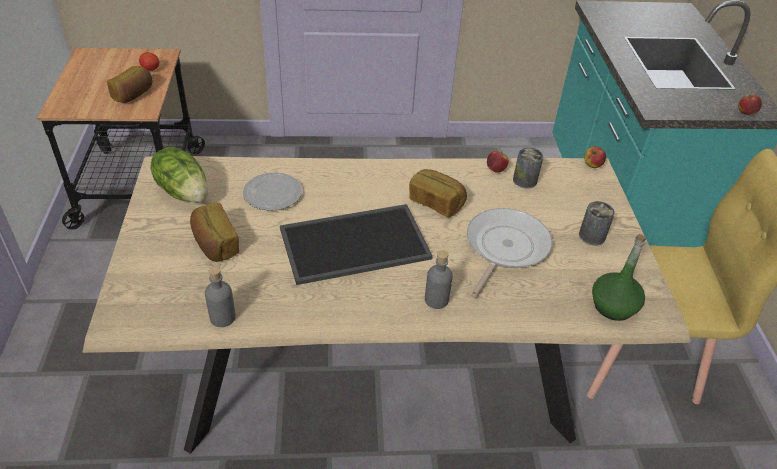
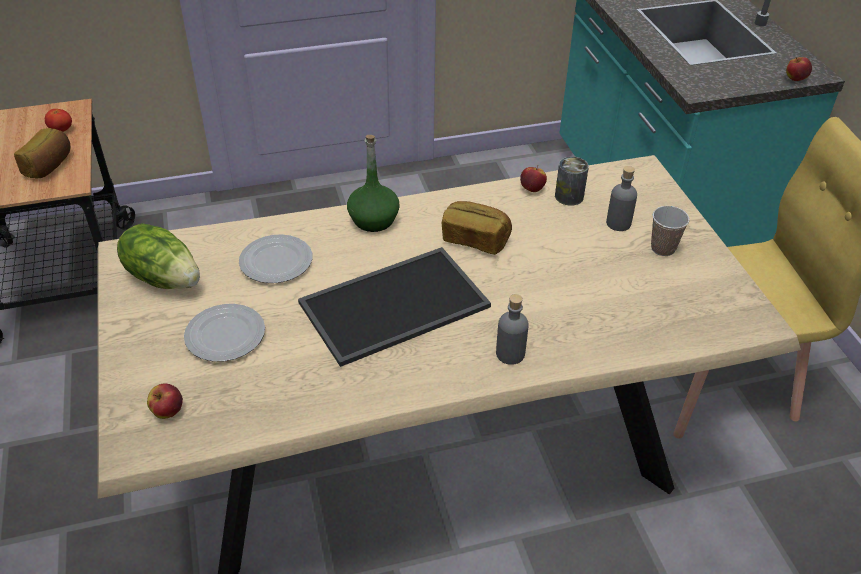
camera: 10 degrees left, 0 degrees up
(215, 244) = (224, 335): bread -> plate
(222, 317) = (263, 422): grey bottle -> grey bottle (618, 223)
(504, 248) = (569, 279): frying pan -> none
(592, 165) = (639, 166): apple -> apple (168, 411)
(592, 236) = (663, 248): can -> cup
(613, 306) = (709, 324): green bottle -> green bottle (373, 220)

